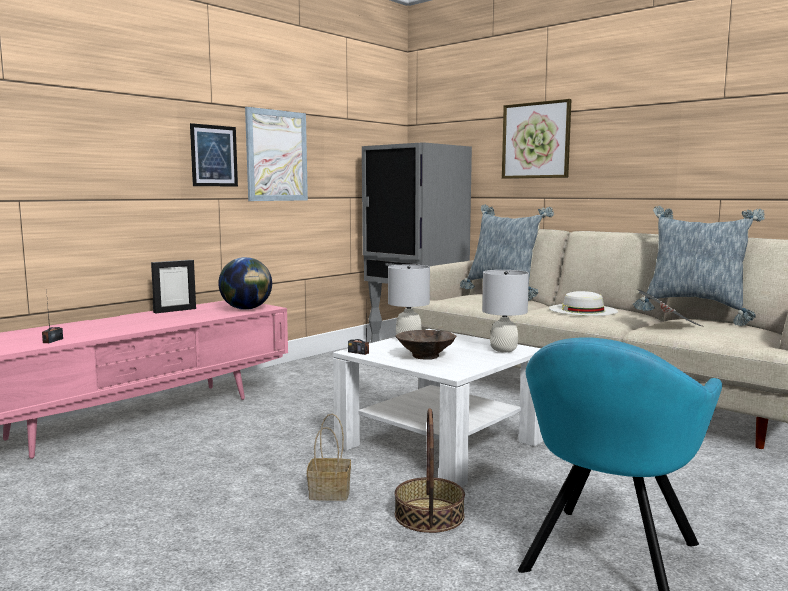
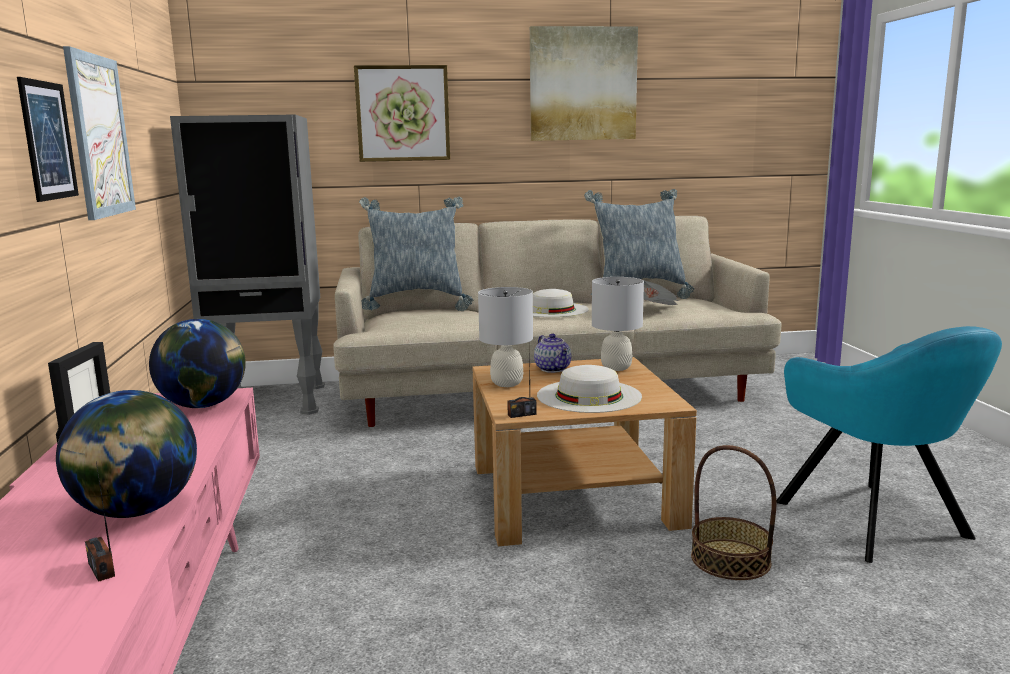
camera: 50 degrees left, 5 degrees up
(111, 331) = (136, 511): none -> globe
(331, 493) = (623, 590): basket -> none
(426, 356) = (589, 396): brown bowl -> white hat
(439, 443) = (573, 495): white coffee table -> brown coffee table
(464, 340) = (553, 369): none -> teapot
(693, 105) = (582, 84): none -> picture

